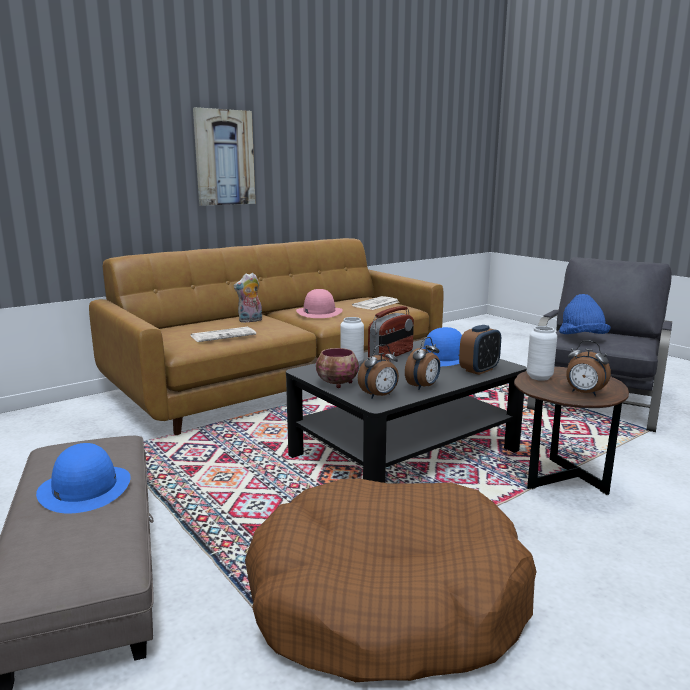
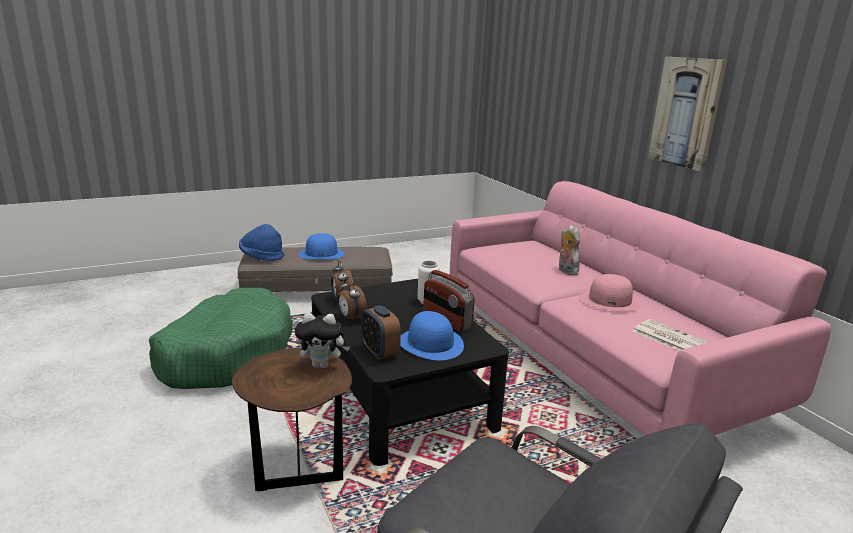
camera: 100 degrees right, 5 degrees up
(224, 335) = (510, 260): newspaper -> none
(279, 381) = (593, 353): brown sofa -> pink sofa
(337, 384) = (377, 291): bowl -> none
(386, 601) = (226, 354): brown dog bed -> green dog bed
(539, 377) = (322, 365): white vase -> plush toy
(582, 338) = (483, 469): blue hat -> blue hat (261, 256)
(584, 393) = (265, 373): alarm clock -> none

